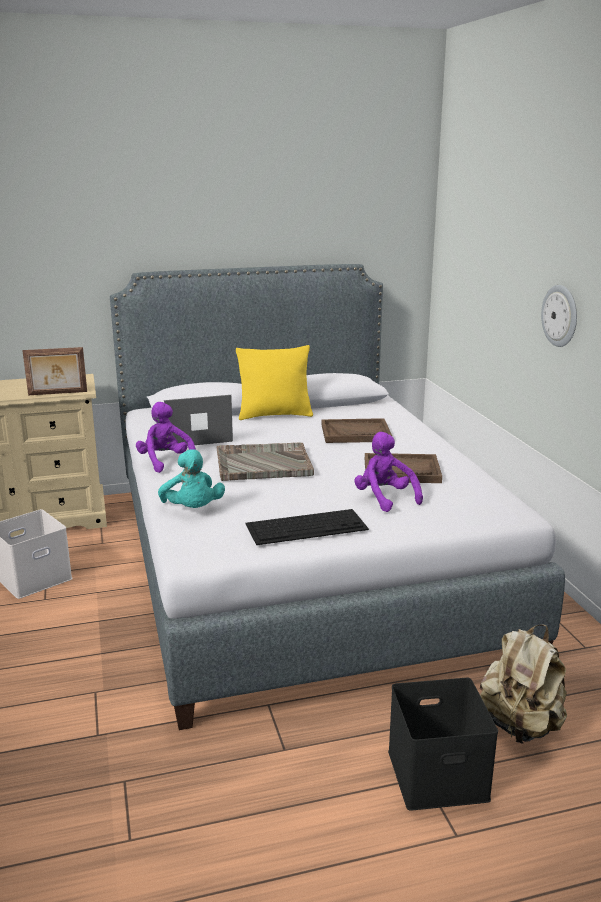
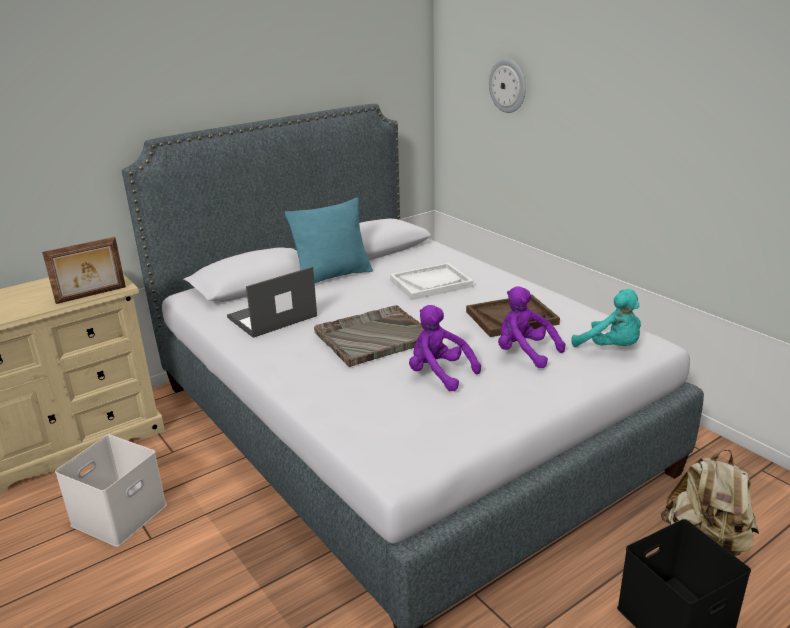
camera: 20 degrees left, 5 degrees up
(166, 462) = (267, 355): purple plush toy -> purple plush toy (439, 374)
(192, 510) = (348, 409): turquoise plush toy -> turquoise plush toy (611, 348)
(275, 415) = (333, 276): yellow pillow -> turquoise pillow
(307, 526) = (485, 403): keyboard -> none
(355, 433) = (431, 283): brown tray -> white tray
(560, 315) = (625, 141): wall clock -> wall clock (508, 86)

